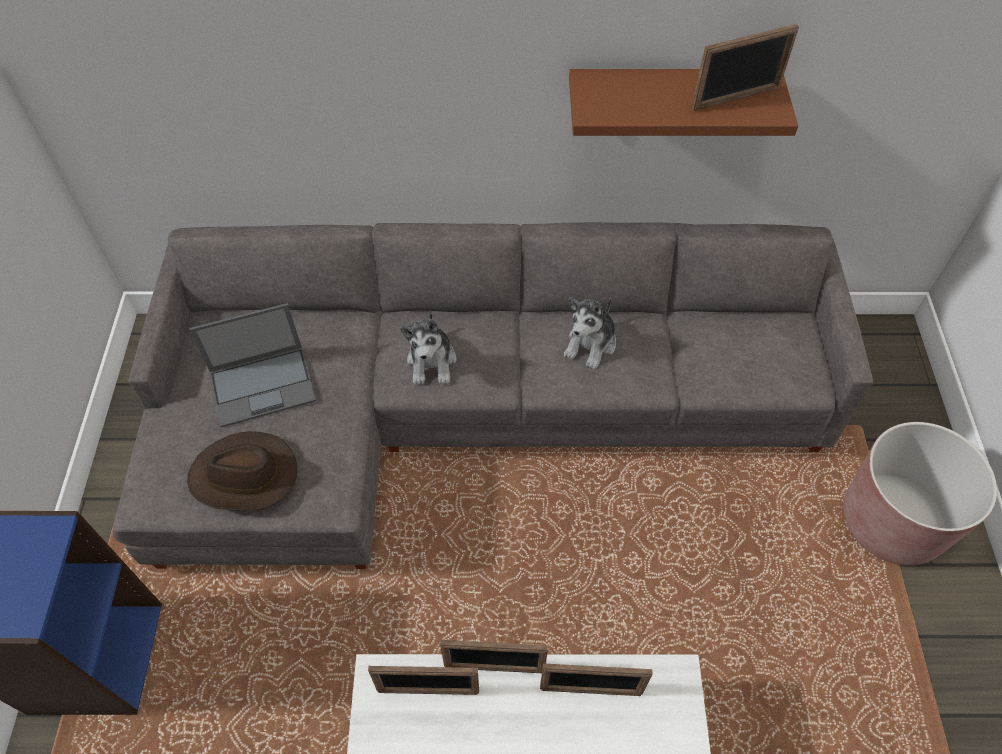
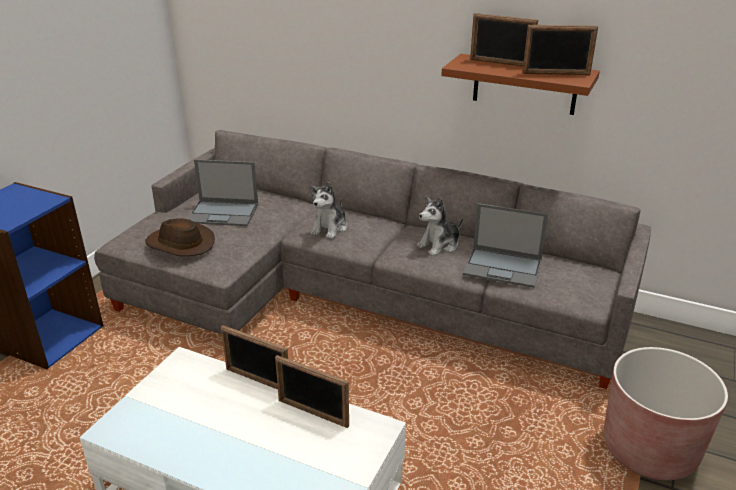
camera: 25 degrees right, 25 degrees down
(428, 691) = (206, 376): picture frame -> picture frame (500, 63)
(688, 359) = (503, 267): none -> laptop

